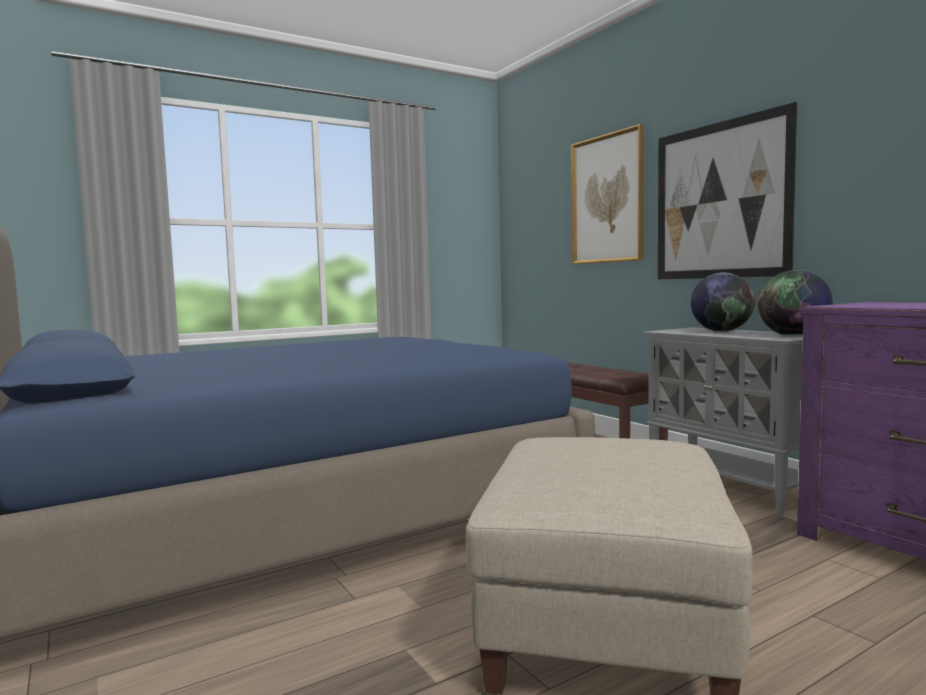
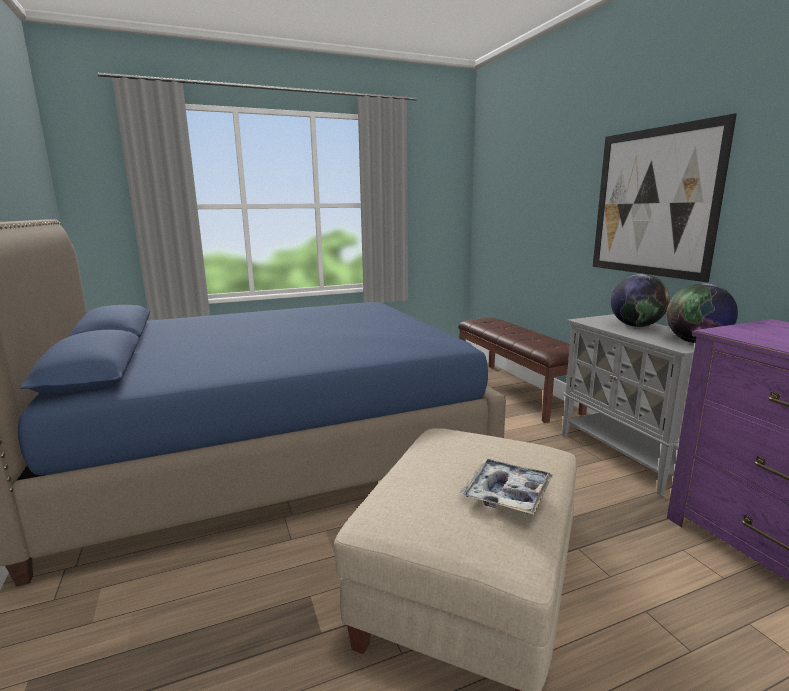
camera: 10 degrees right, 10 degrees up
(607, 199) = (558, 188): picture -> none
(653, 468) = (506, 493): none -> tray

